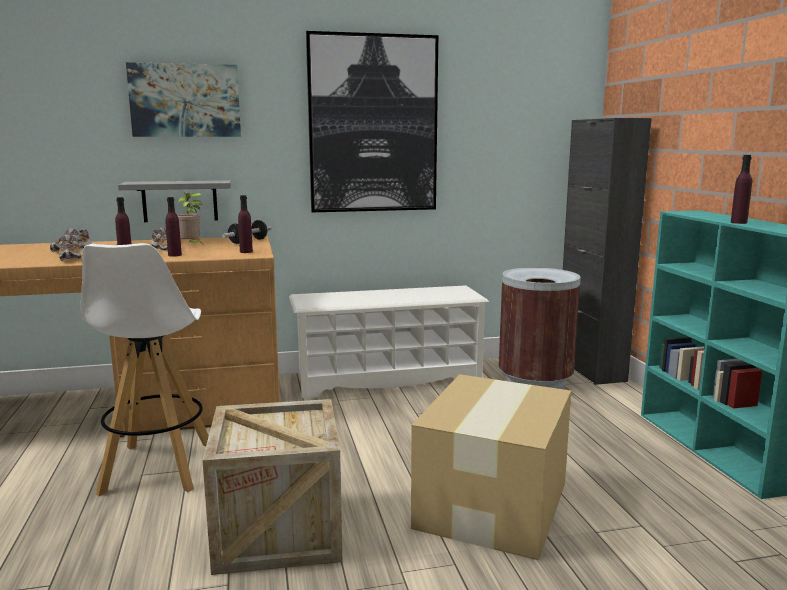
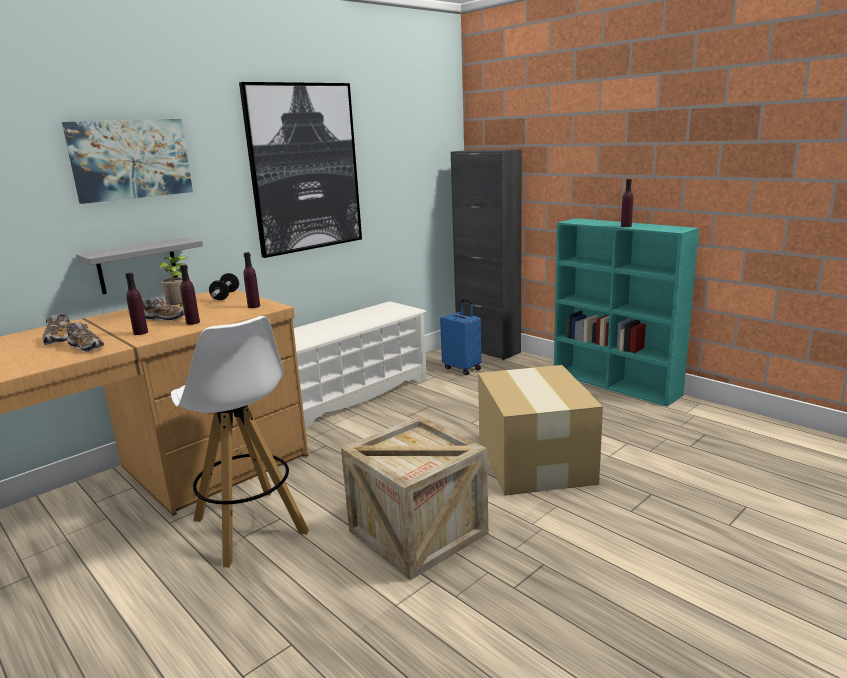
camera: 30 degrees left, 5 degrees up
(535, 382) = (462, 368): brown trash can -> blue suitcase

